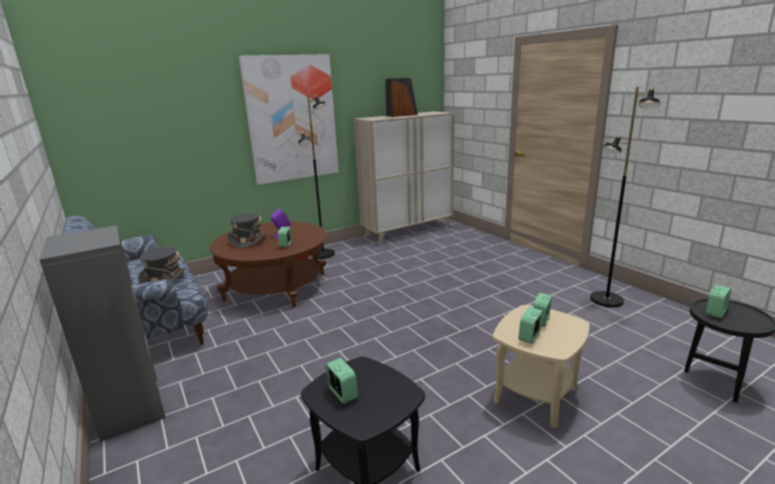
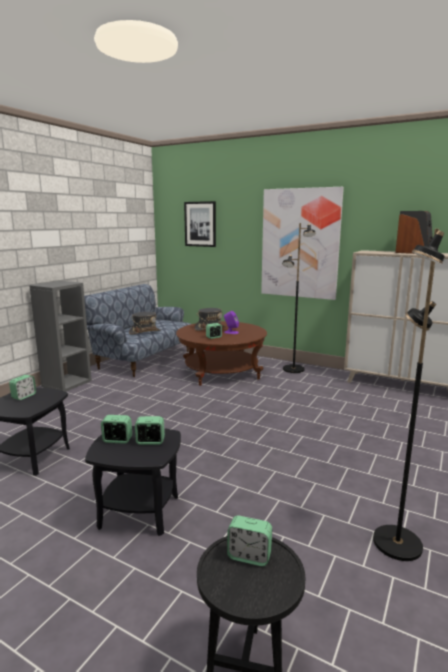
camera: 60 degrees right, 5 degrees down
(141, 106) = (200, 224): none -> picture
(535, 396) = (139, 512): beige side table -> black side table

